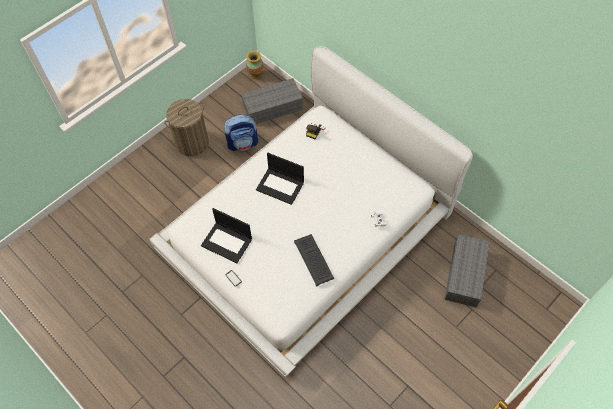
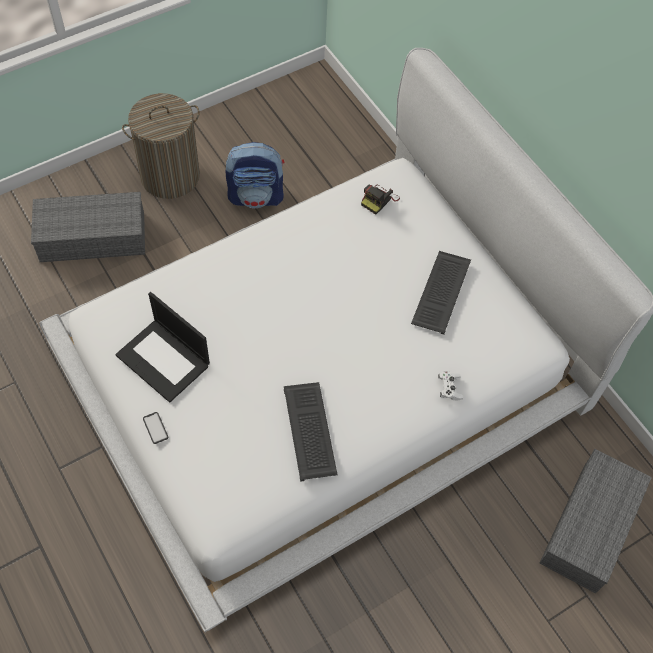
camera: 10 degrees right, 0 degrees up
(255, 74) = (312, 85): vase -> none
(273, 106) = (326, 146): grey storage box -> grey storage box (94, 236)
(280, 186) = (290, 282): laptop -> none
(360, 172) = (440, 292): none -> keyboard

